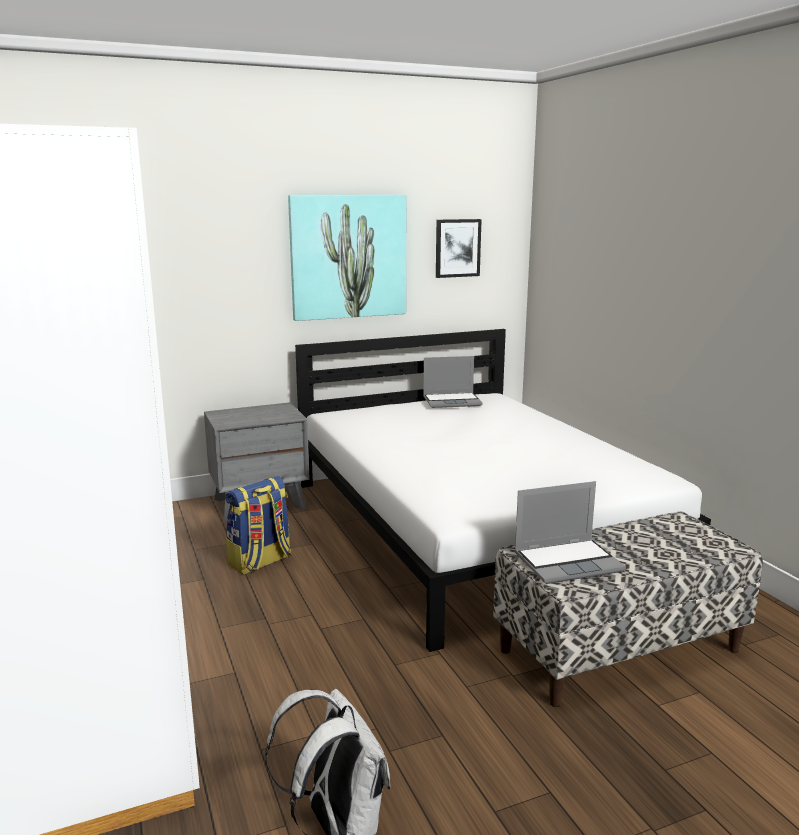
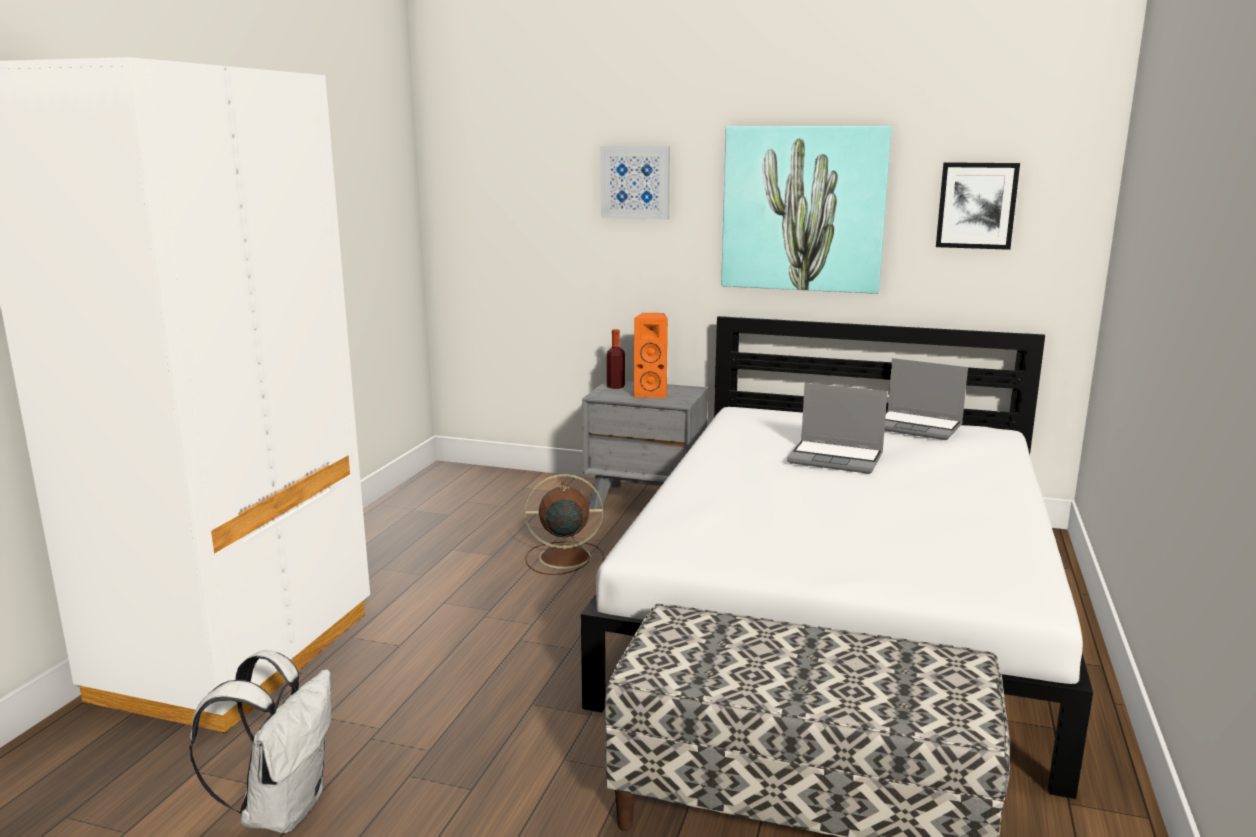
camera: 40 degrees right, 0 degrees up
(213, 242) = (635, 182): none -> picture
(223, 415) = (615, 386): none -> bottle
(260, 562) = (562, 557): backpack -> brown fan
(261, 415) = (651, 394): none -> orange speaker
(568, 562) = (702, 647): laptop -> laptop (837, 458)

